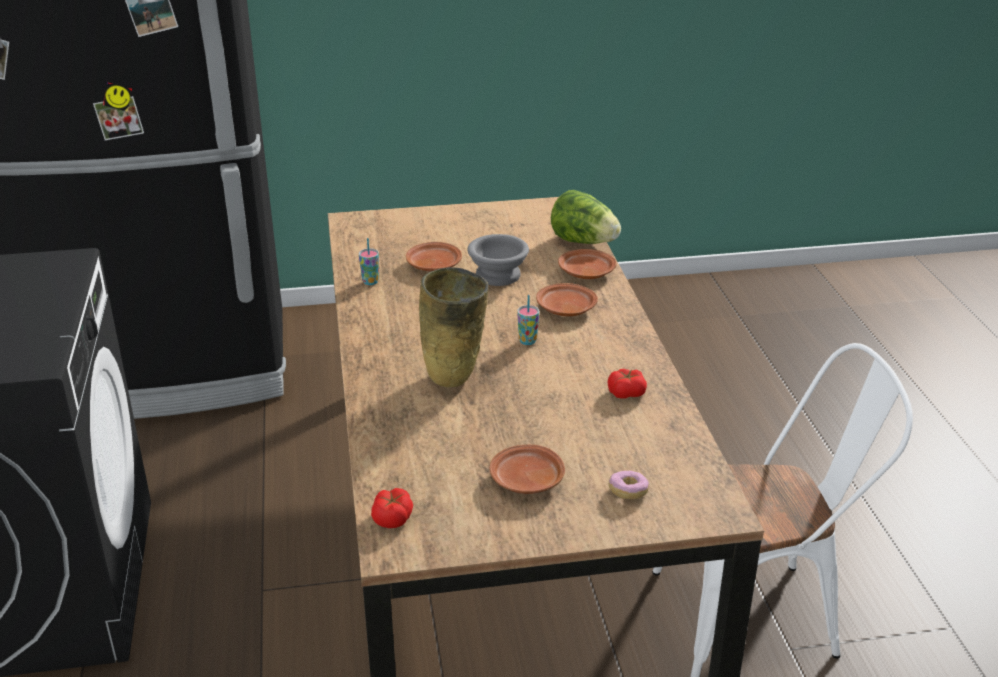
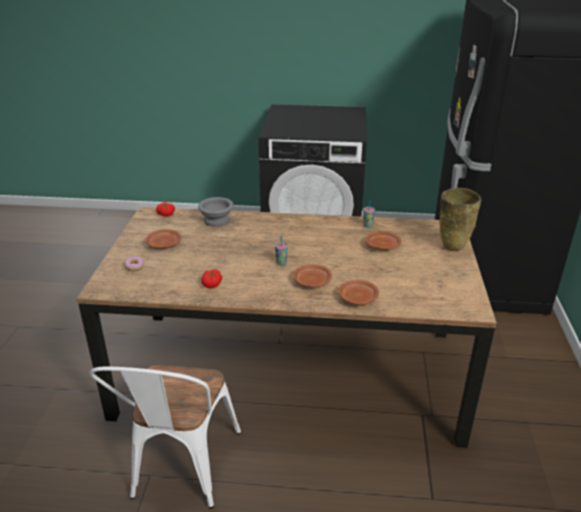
camera: 105 degrees right, 0 degrees up
(454, 380) = (255, 237): beige vase -> beige vase (452, 248)
(496, 275) = (365, 265): grey bowl -> grey bowl (217, 220)
(584, 242) = (406, 306): lettuce -> none

